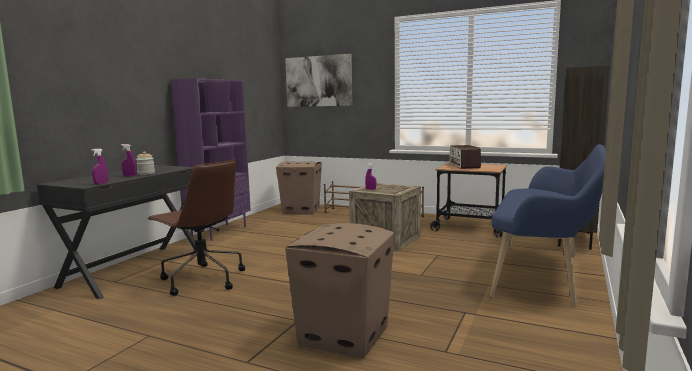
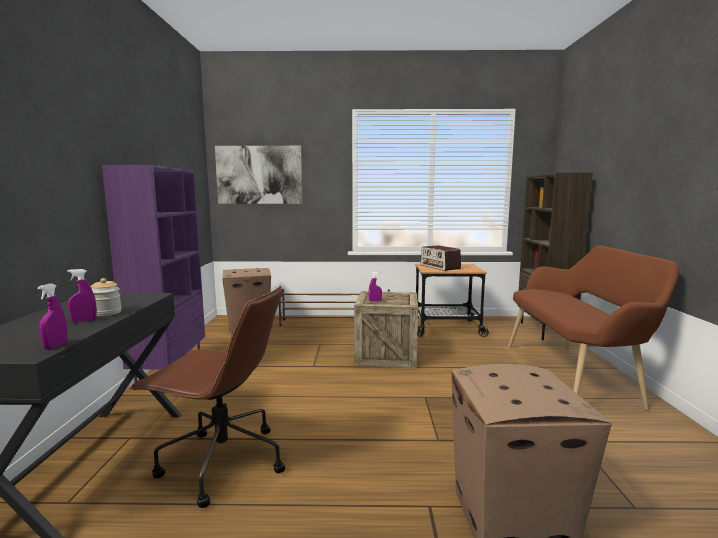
camera: 25 degrees left, 0 degrees up
(545, 274) = (575, 374): blue bench -> brown bench

